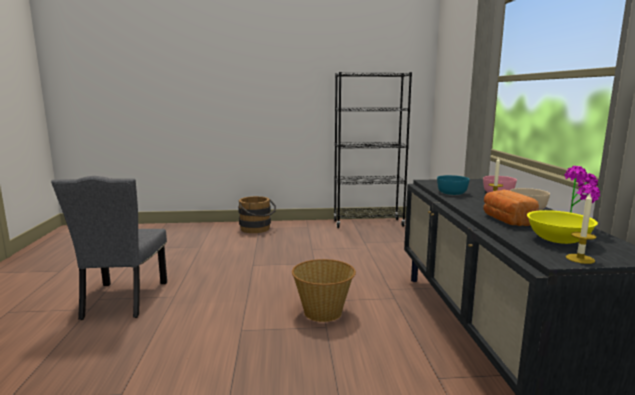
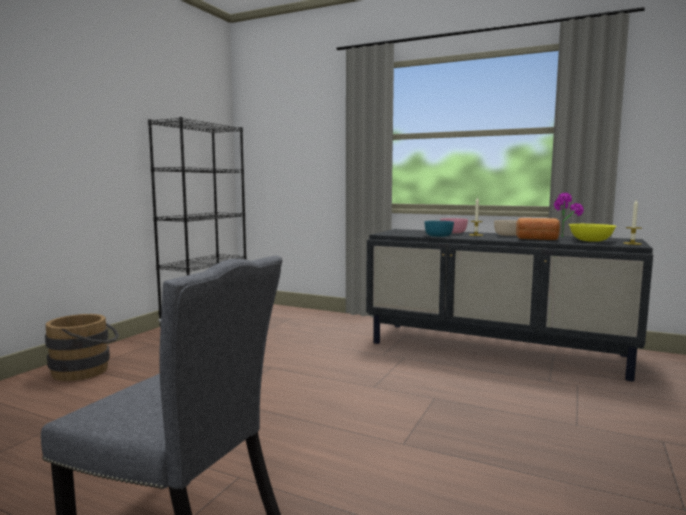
camera: 60 degrees left, 5 degrees down
(323, 312) = (401, 391): basket -> none

